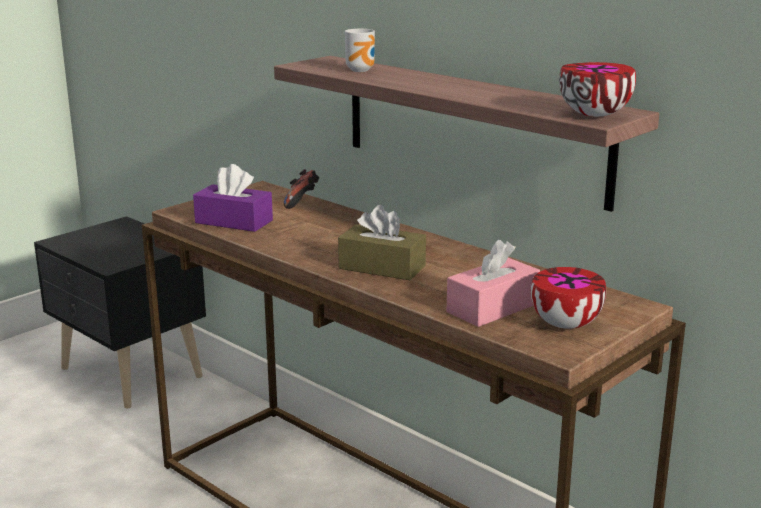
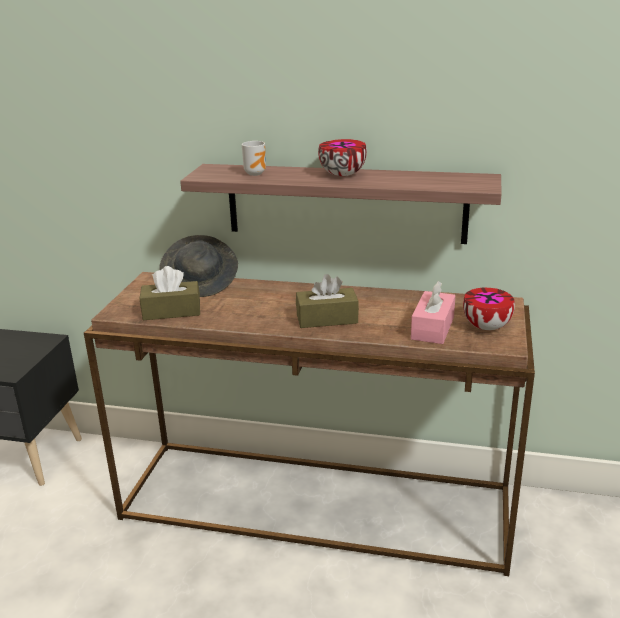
camera: 30 degrees left, 5 degrees up
(234, 221) = (171, 311): purple tissue box -> brown tissue box
(302, 203) = (201, 283): game controller -> grey hat
(596, 115) = (475, 183): bowl -> bowl (343, 175)

